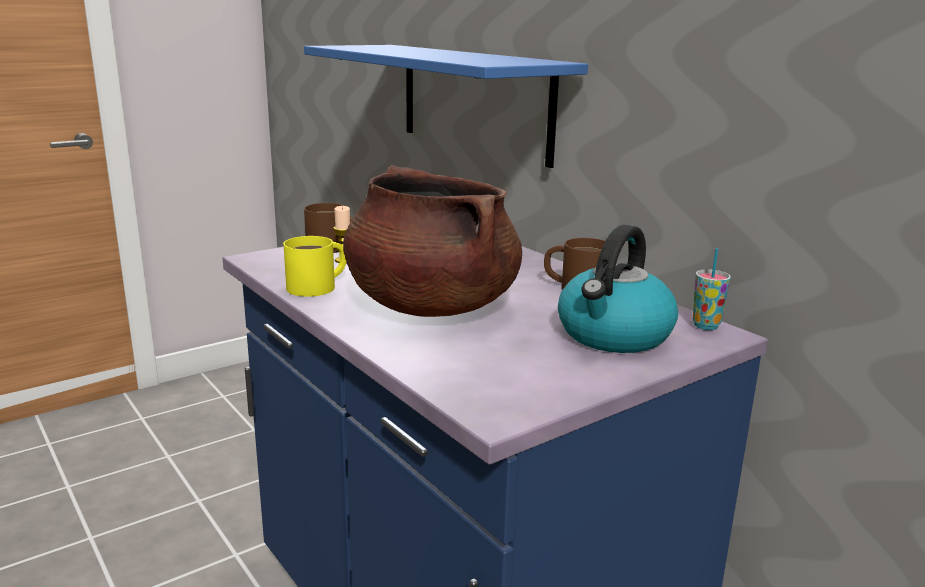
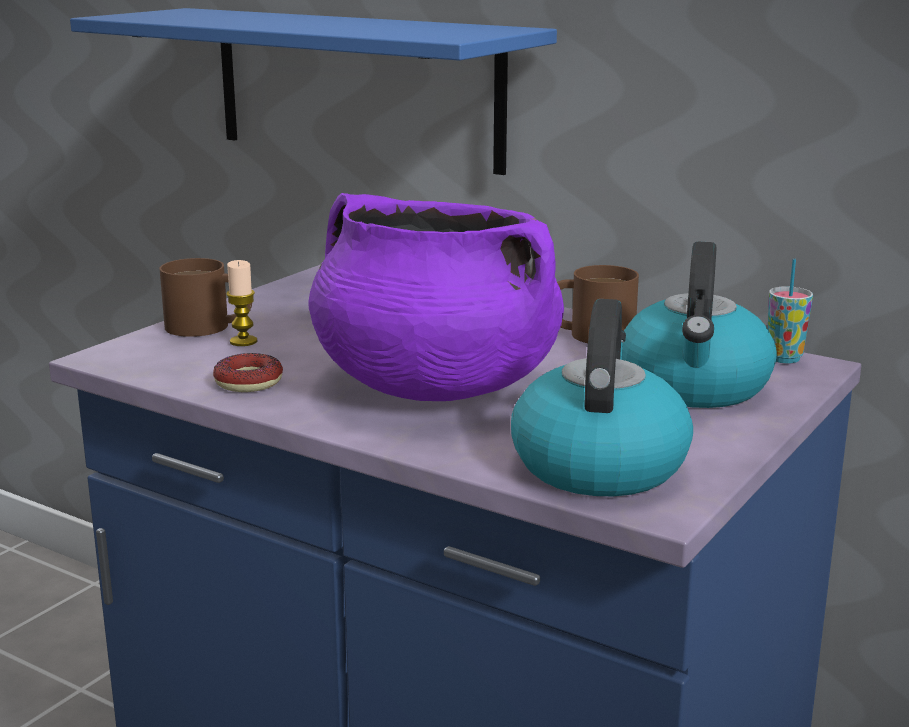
camera: 20 degrees left, 0 degrees up
(319, 285) = (249, 382): yellow mug -> donut
(431, 306) = (434, 386): brown cooking pot -> purple cooking pot
(485, 377) = (598, 464): none -> kettle

